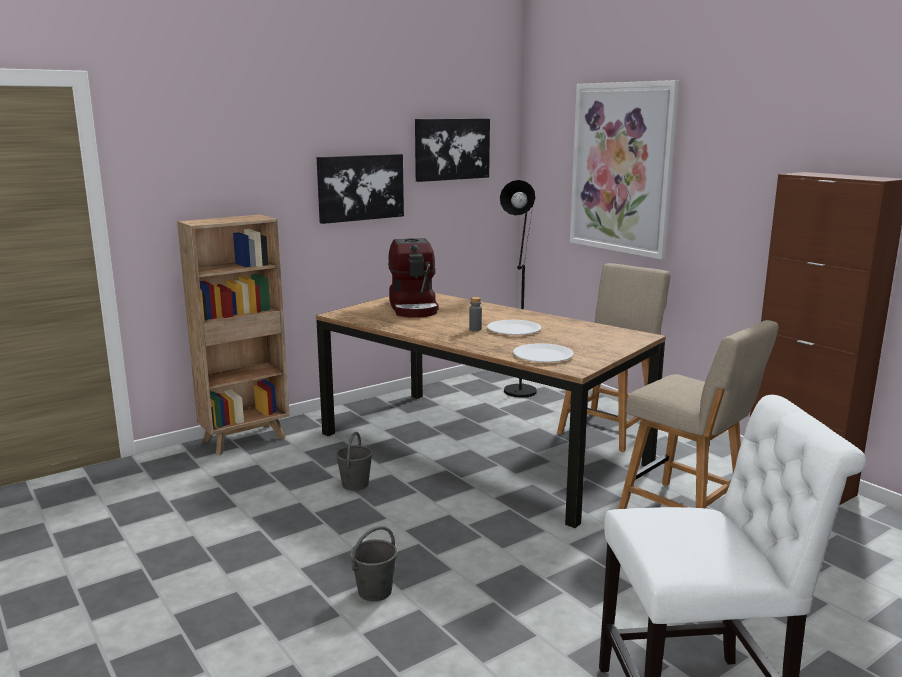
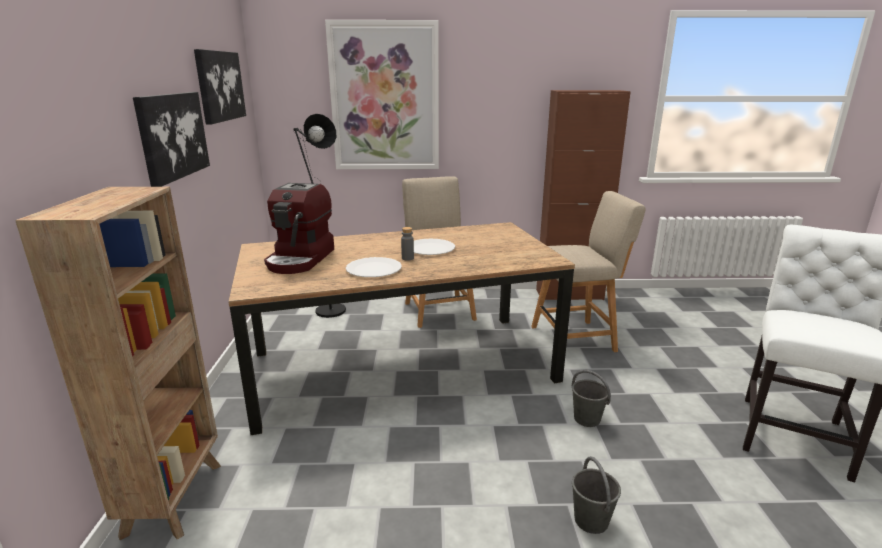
camera: 55 degrees left, 5 degrees up
(355, 485) = (386, 456): grey bucket -> grey bucket (587, 419)
(414, 308) = (301, 259): coffee machine -> coffee machine turned 75 degrees clockwise
(543, 355) = (508, 259): white plate -> white plate (374, 269)

